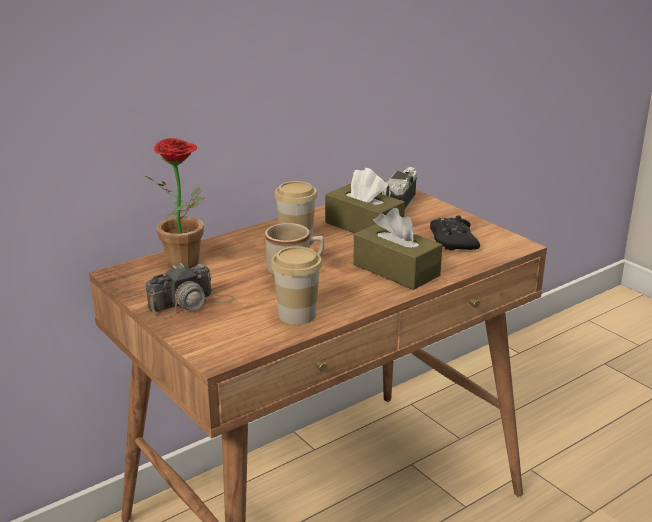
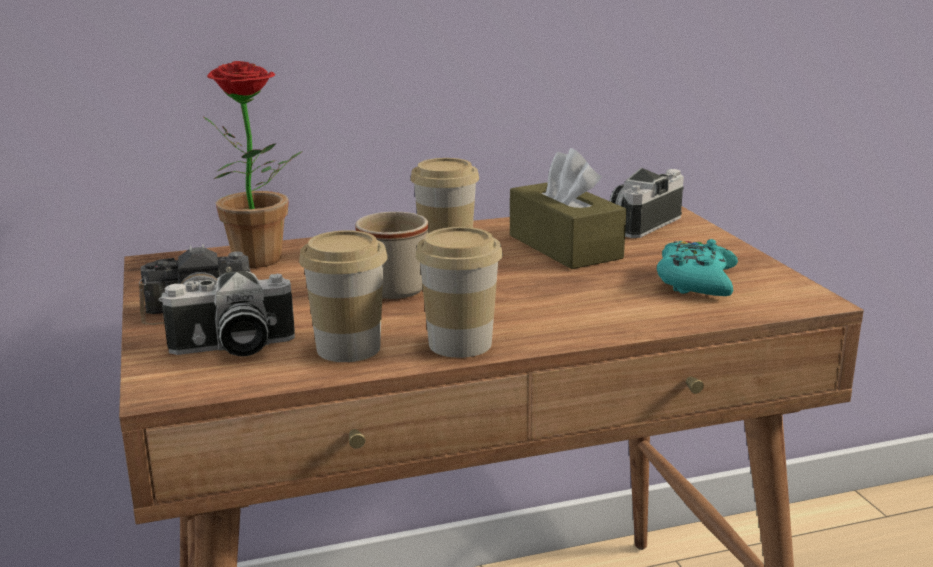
camera: 20 degrees right, 5 degrees down
(229, 326) = (232, 348): none -> camera
(356, 302) = (460, 344): none -> cup
(396, 270) = (565, 309): brown tissue box -> none
(453, 241) = (696, 281): black game controller -> turquoise game controller

